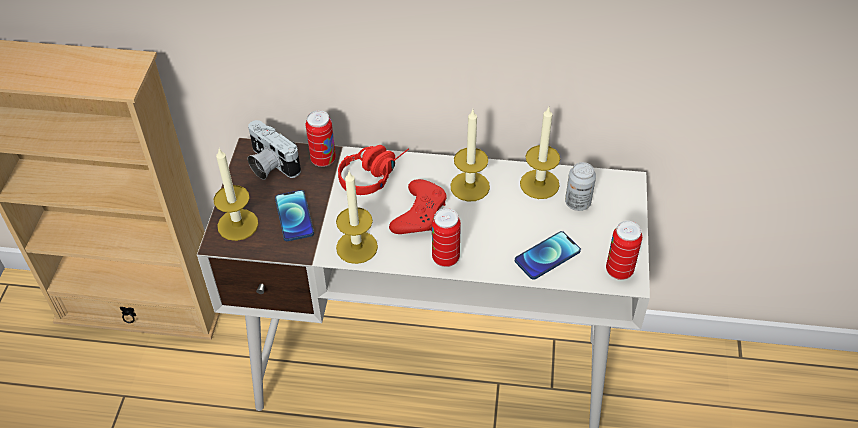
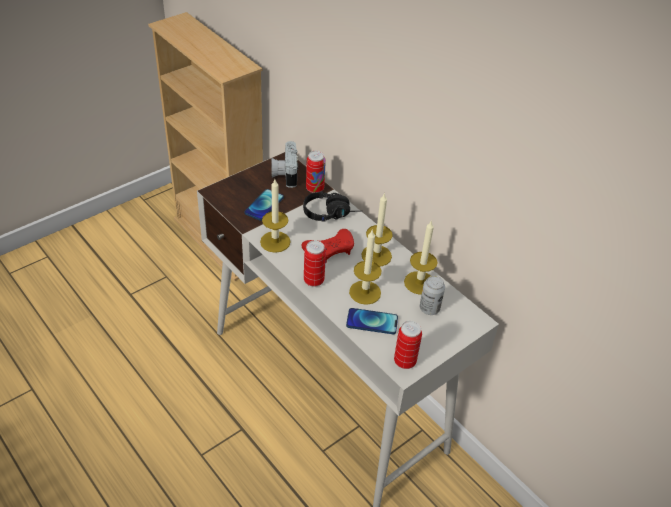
camera: 40 degrees right, 5 degrees down
(238, 224) = (232, 190): candle -> candle (365, 292)
(374, 174) = (332, 213): red headphones -> black headphones

